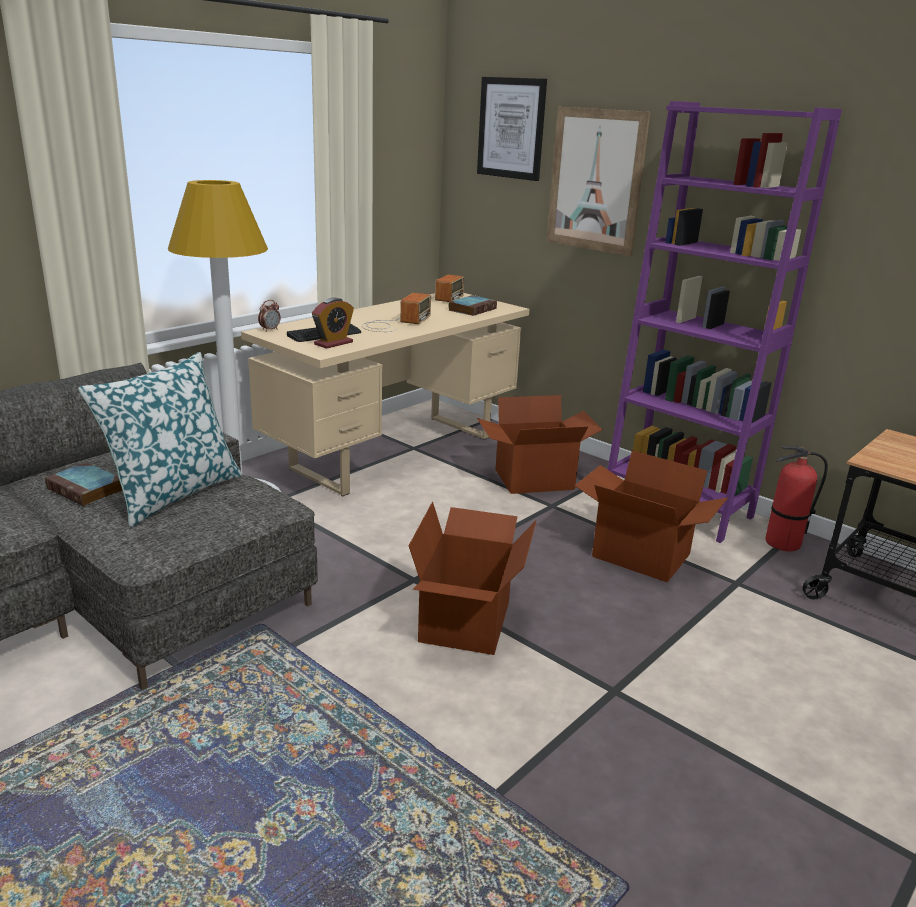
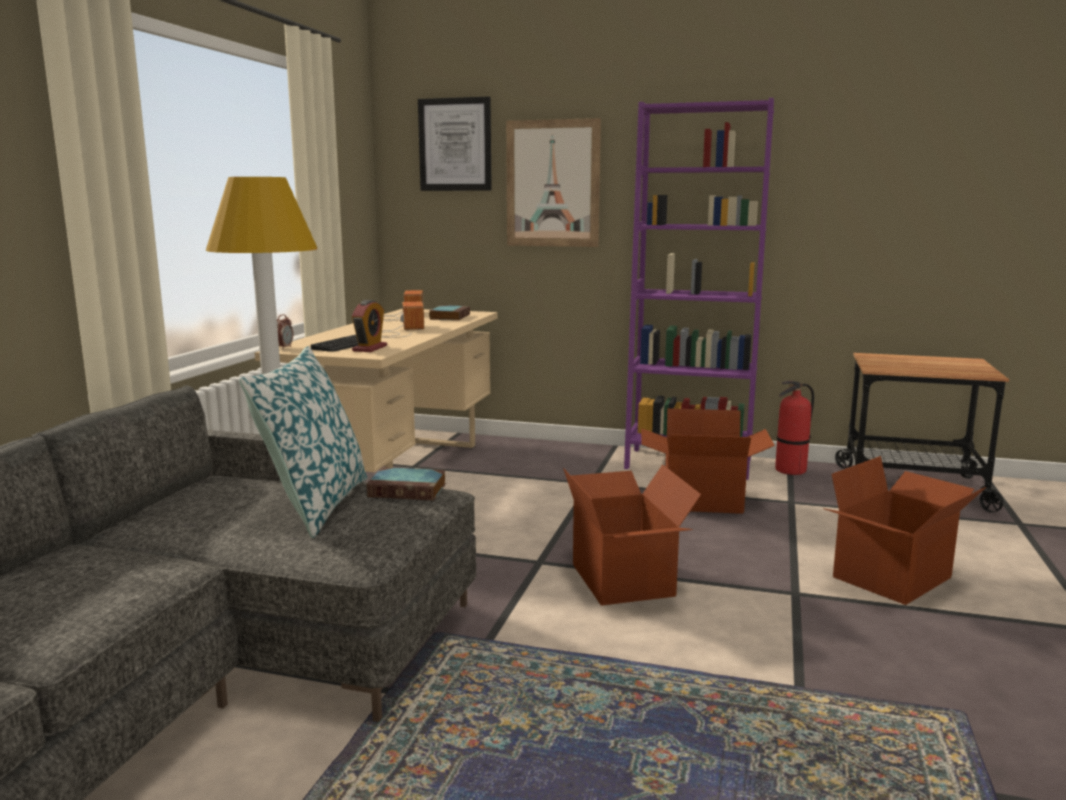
camera: 25 degrees left, 10 degrees down
(87, 490) = (209, 521): book -> book (409, 490)
(534, 480) = (554, 468): cardboard box -> cardboard box (894, 578)

